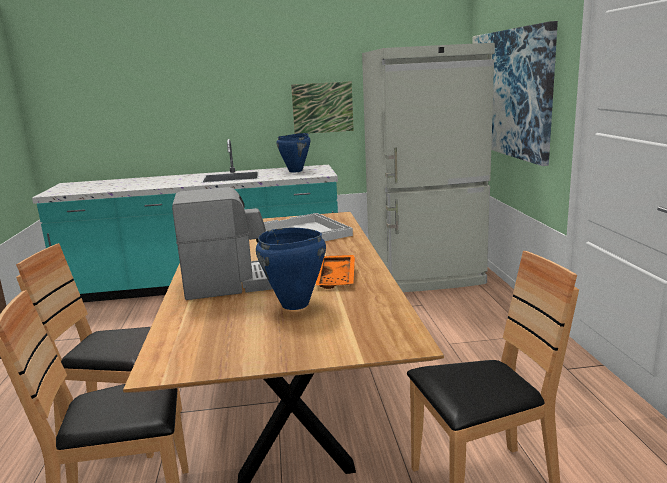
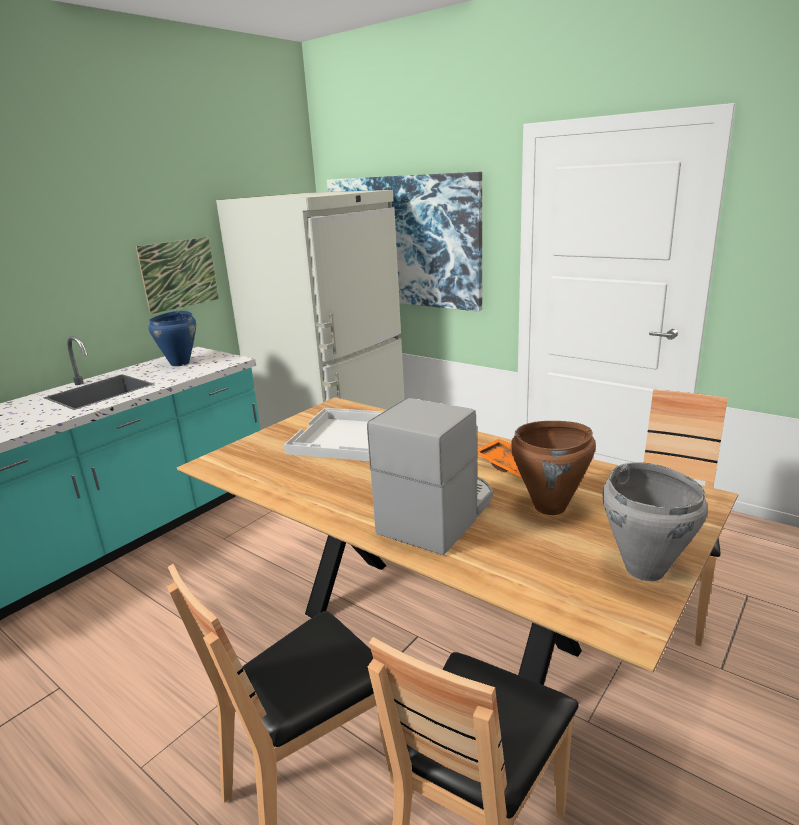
camera: 45 degrees left, 5 degrees up
(248, 354) = (645, 569): none -> grey cooking pot
(295, 305) = (550, 507): blue cooking pot -> brown cooking pot

